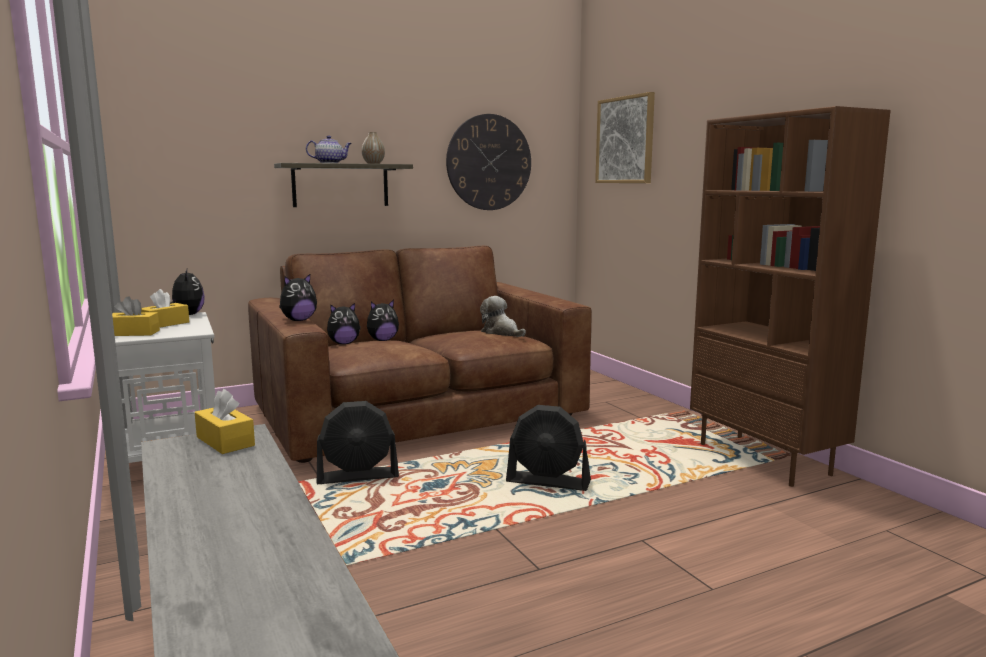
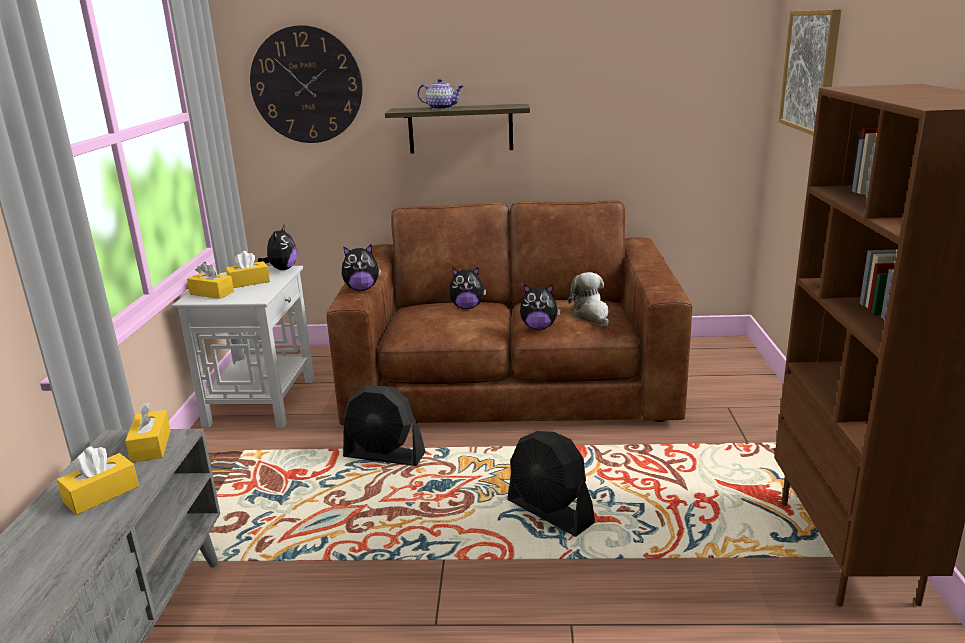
camera: 30 degrees right, 10 degrees up
(227, 477) = (101, 494): none -> yellow tissue box
(344, 343) = (431, 305): plush toy -> plush toy (539, 327)
(373, 163) = (489, 106): vase -> none
(489, 162) = (642, 95): wall clock -> wall clock (306, 85)

